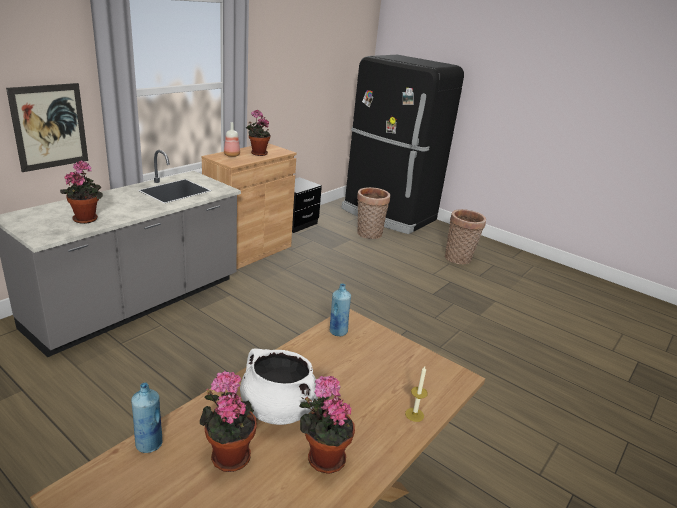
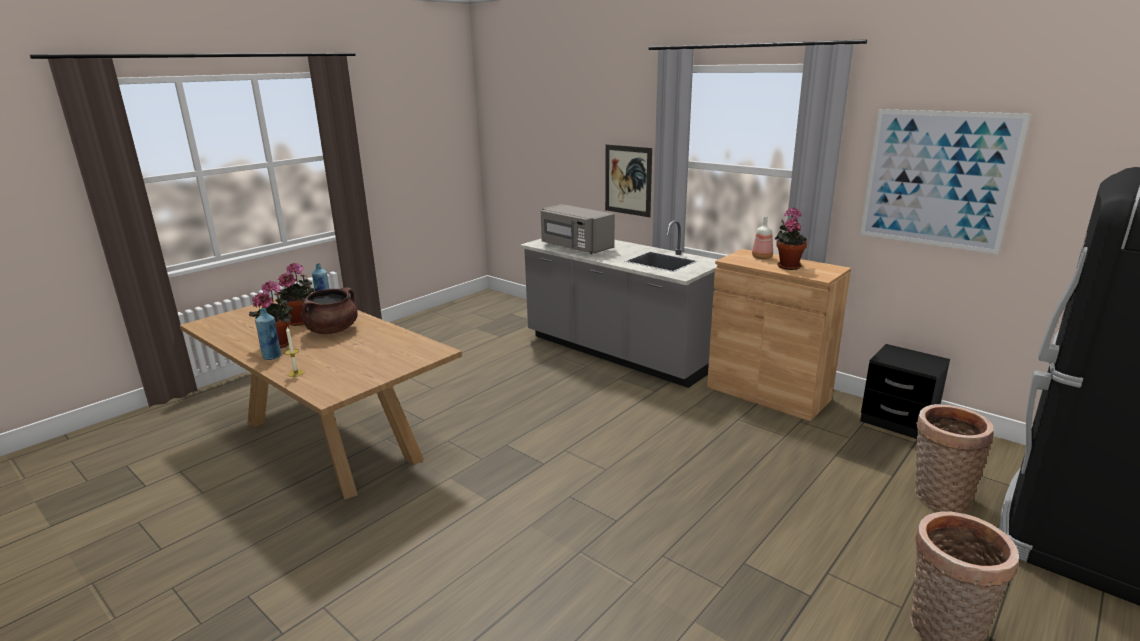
camera: 95 degrees right, 5 degrees down
(86, 218) = (575, 247): potted plant -> grey microwave
(278, 409) = (332, 330): white cooking pot -> brown cooking pot
(285, 74) = (937, 179): none -> picture
(338, 331) = (419, 347): blue bottle -> blue bottle (272, 357)

